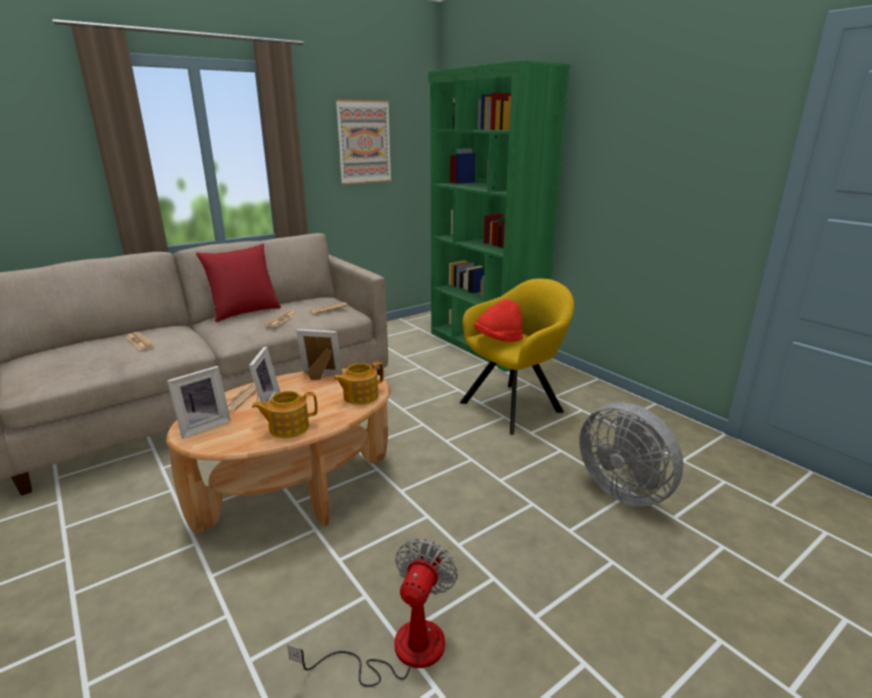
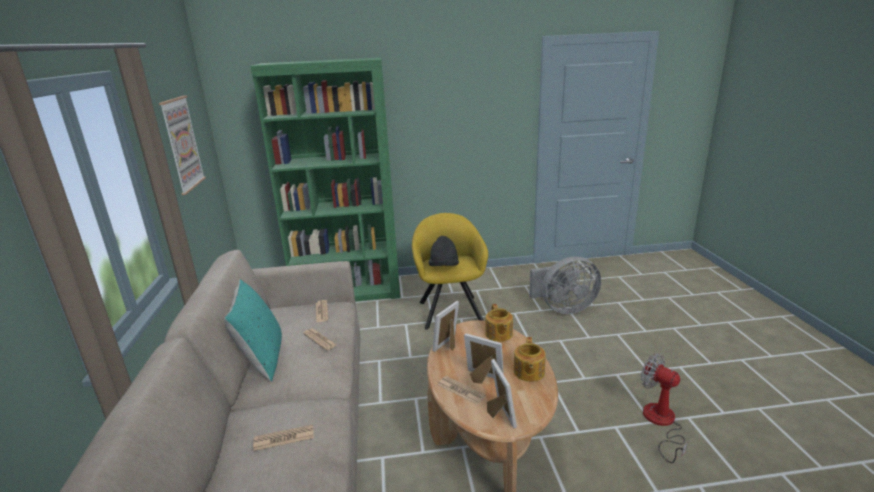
camera: 60 degrees left, 0 degrees up
(244, 312) = (262, 360): red pillow -> turquoise pillow
(498, 339) = (444, 267): red hat -> black hat

